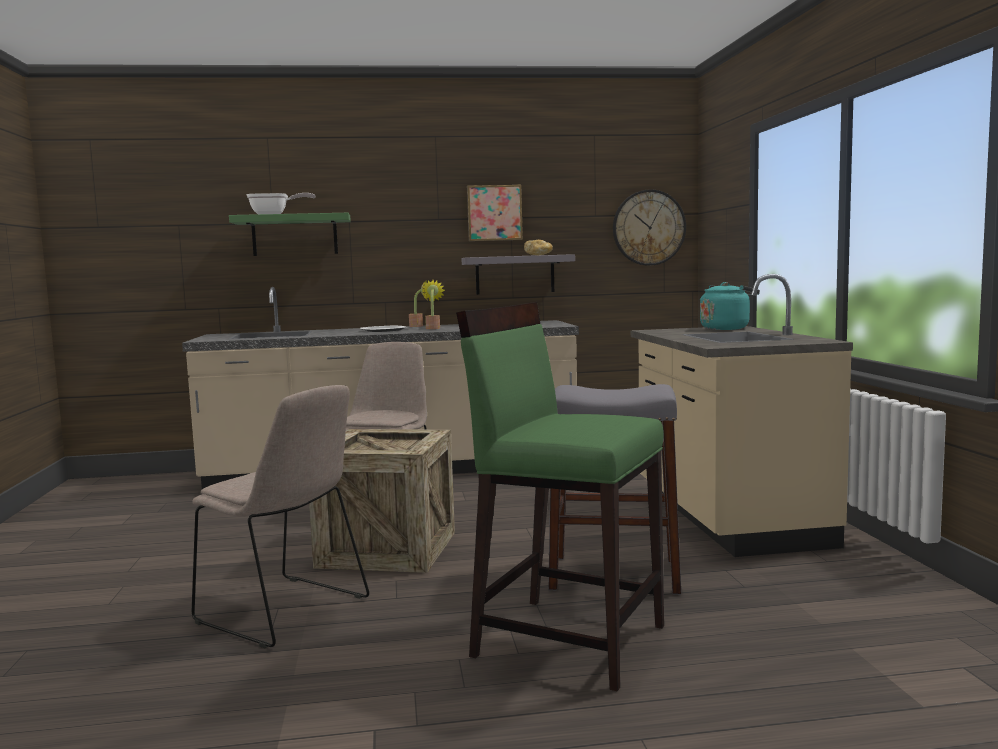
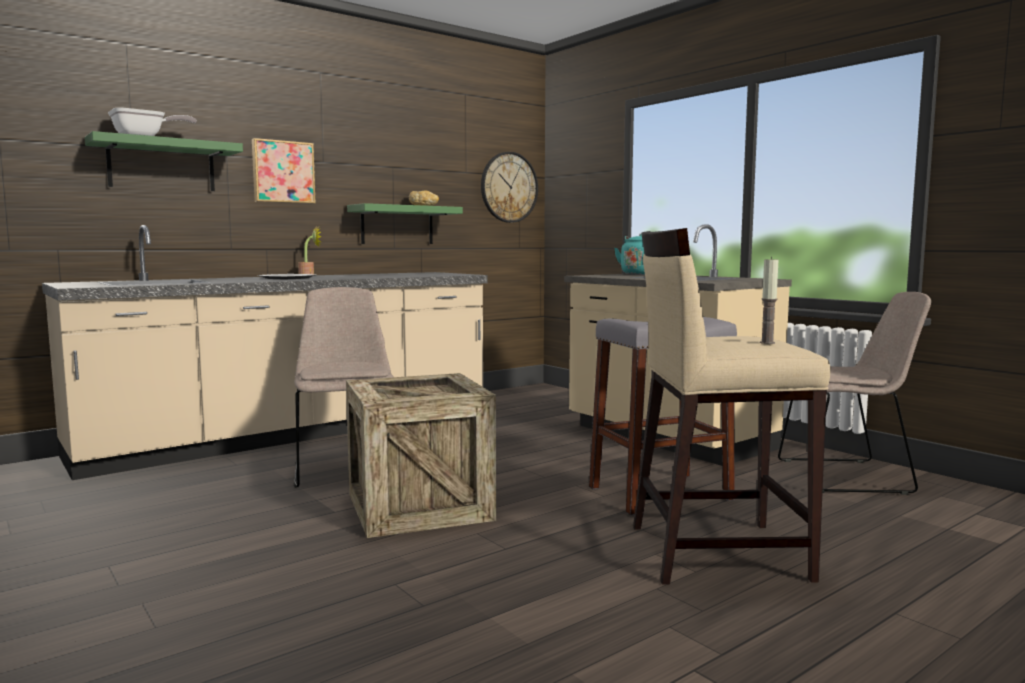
camera: 30 degrees left, 0 degrees up
(286, 612) = (411, 585): beige chair -> beige chair (848, 476)
(433, 328) = (339, 276): potted plant -> none
(494, 213) = (378, 160): picture -> picture (283, 172)
(515, 274) = (397, 225): grey shelf -> green shelf
(568, 639) = (714, 551): green stool -> beige stool
(589, 426) = (767, 343): none -> candle

